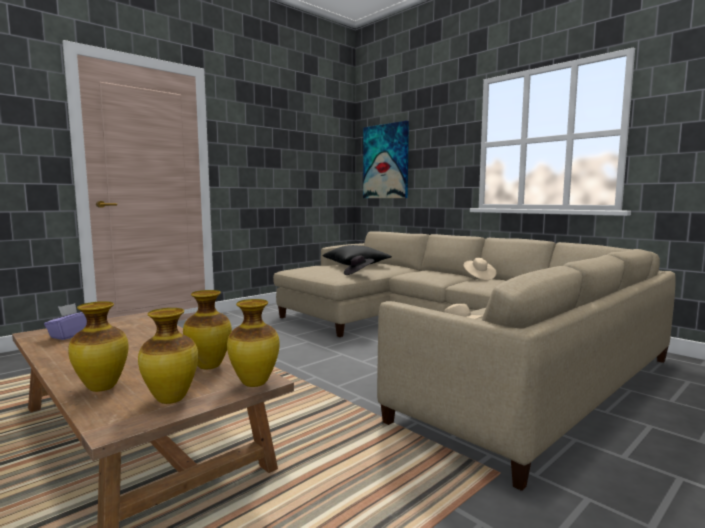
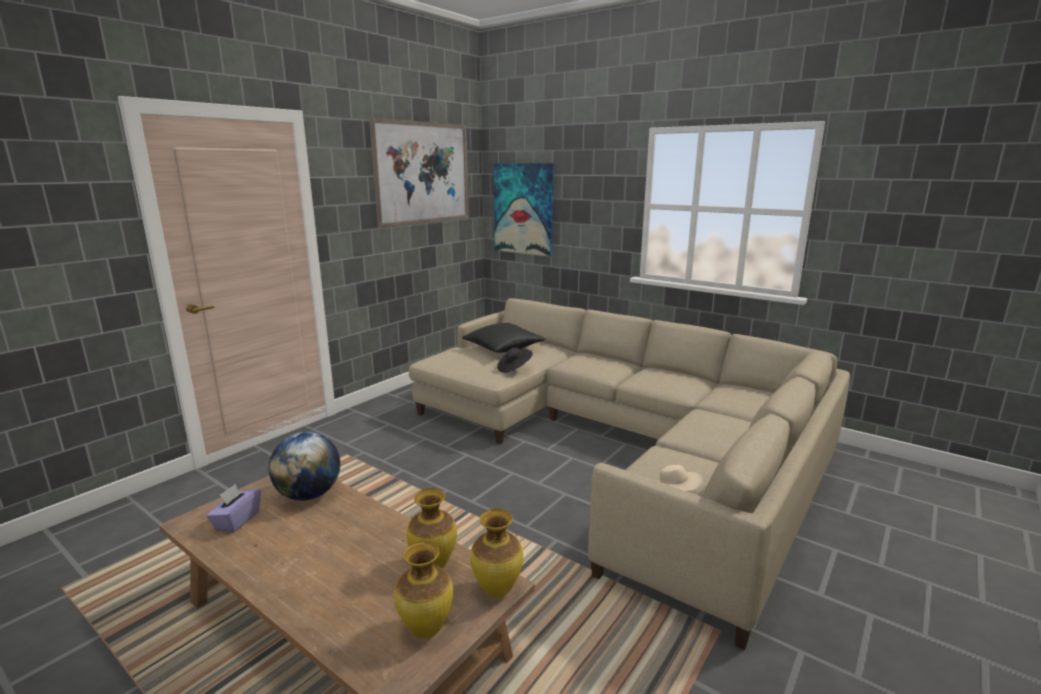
camera: 10 degrees left, 10 degrees up
(103, 388) = (341, 619): vase -> none
(139, 326) = (309, 495): none -> globe
(303, 130) = (423, 173): none -> picture
(478, 277) = (648, 370): beige hat -> none

